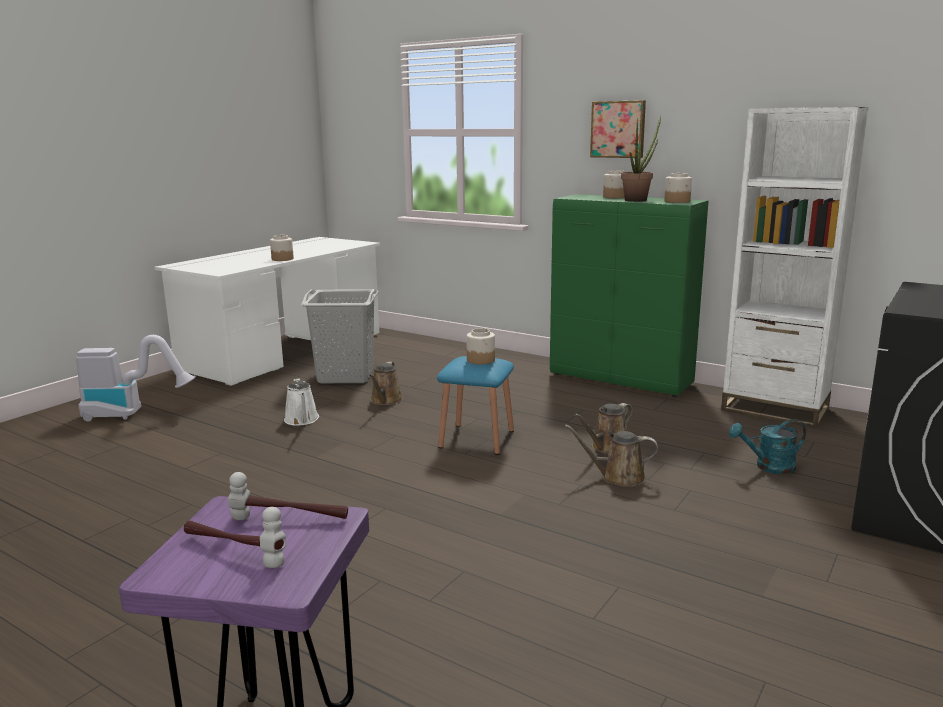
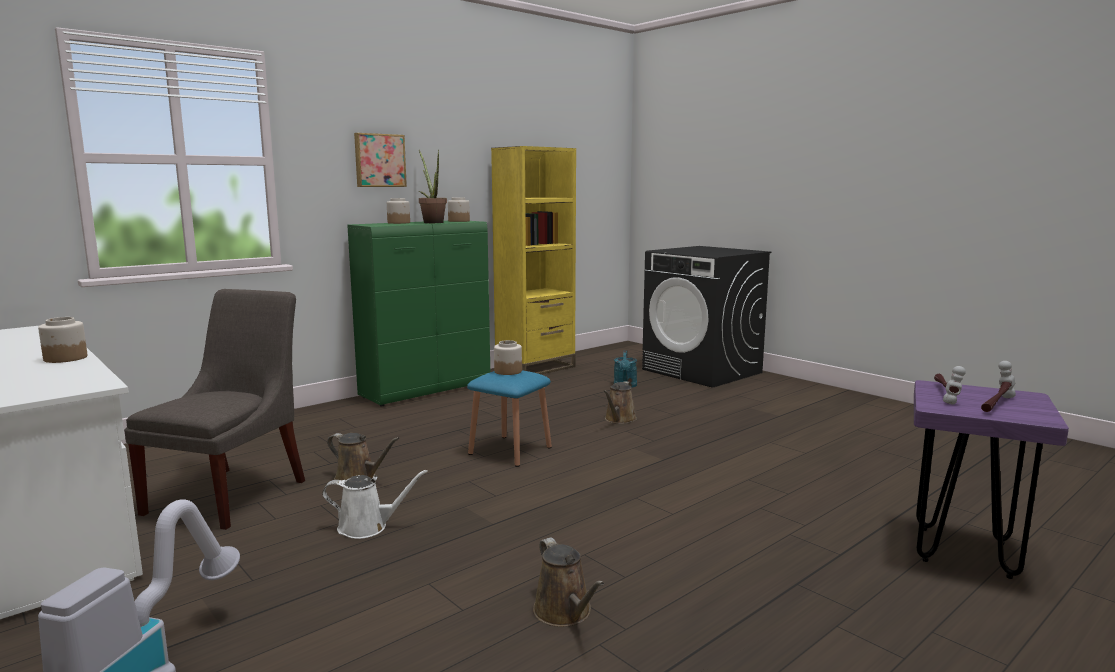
camera: 75 degrees left, 5 degrees down
(346, 376) = (232, 494): grey laundry basket -> grey chair
(607, 447) = (565, 414): brown watering can -> brown watering can (565, 613)
(775, 409) = (535, 368): white bookcase -> yellow bookcase

